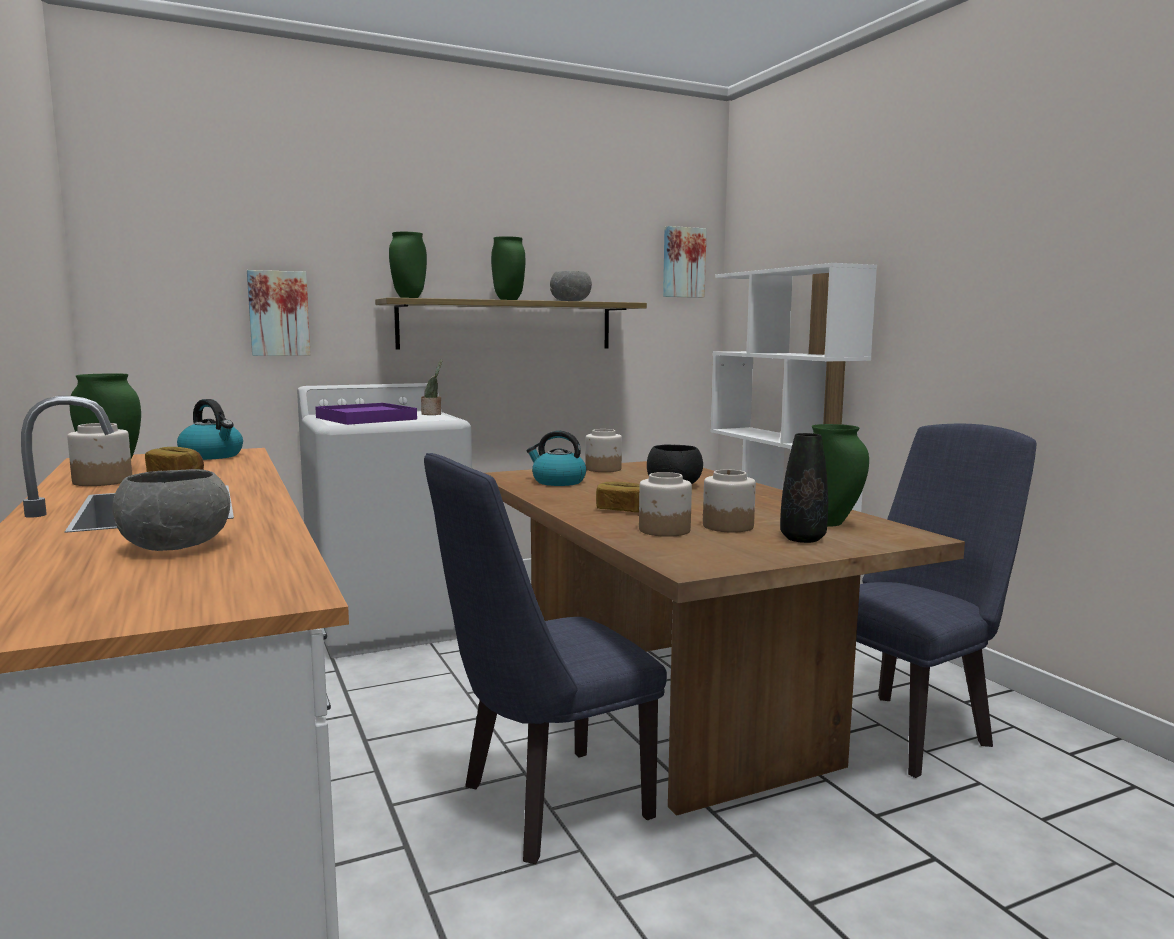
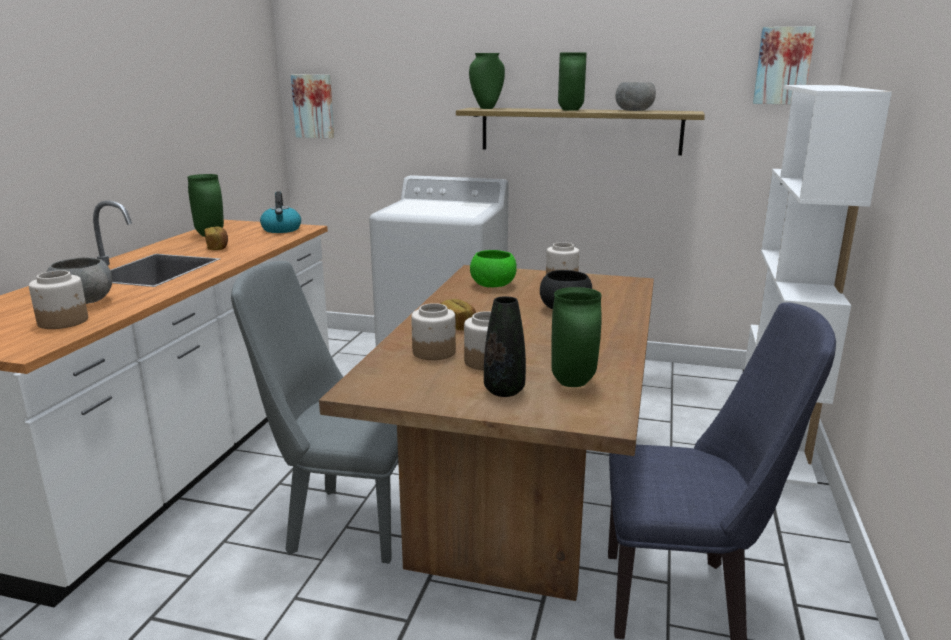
camera: 40 degrees right, 10 degrees up
(103, 481) = (186, 243): jar -> jar (64, 321)
(278, 313) = (399, 119): picture -> picture (314, 106)
(365, 418) = (421, 208): purple tray -> none
(432, 414) = (477, 208): potted plant -> none
(542, 806) = (343, 523): blue chair -> grey chair
(557, 482) = (493, 285): kettle -> green bowl

